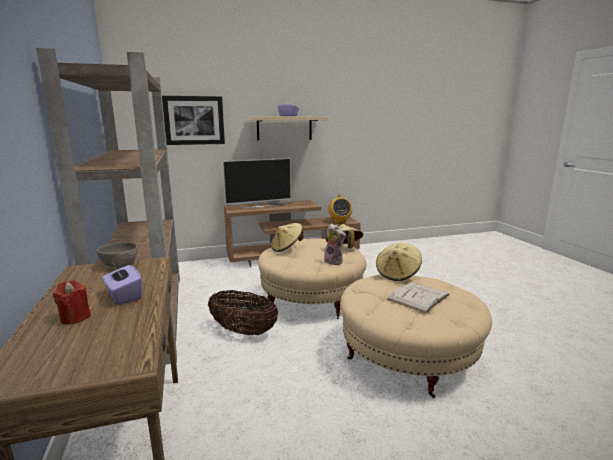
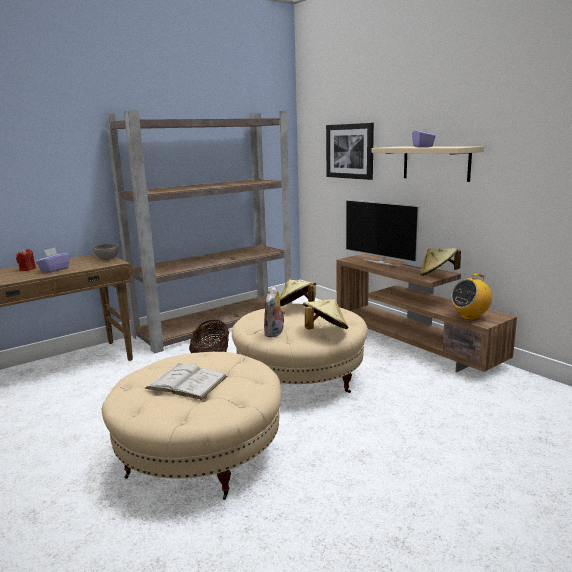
camera: 70 degrees right, 0 degrees up
(397, 274) = (256, 367): beige hat -> beige hat (437, 275)

